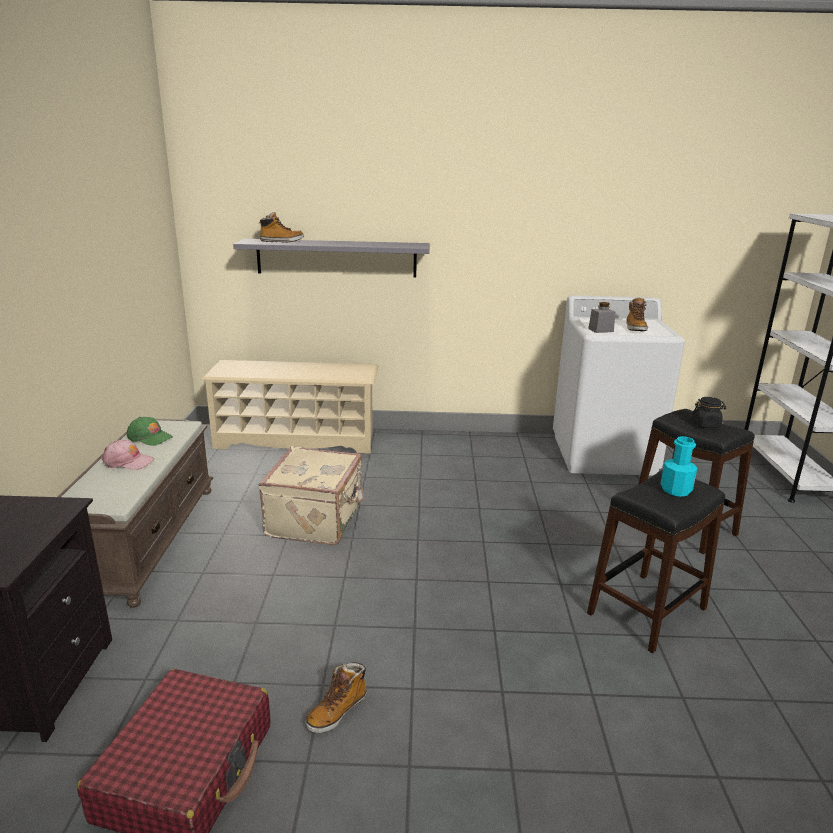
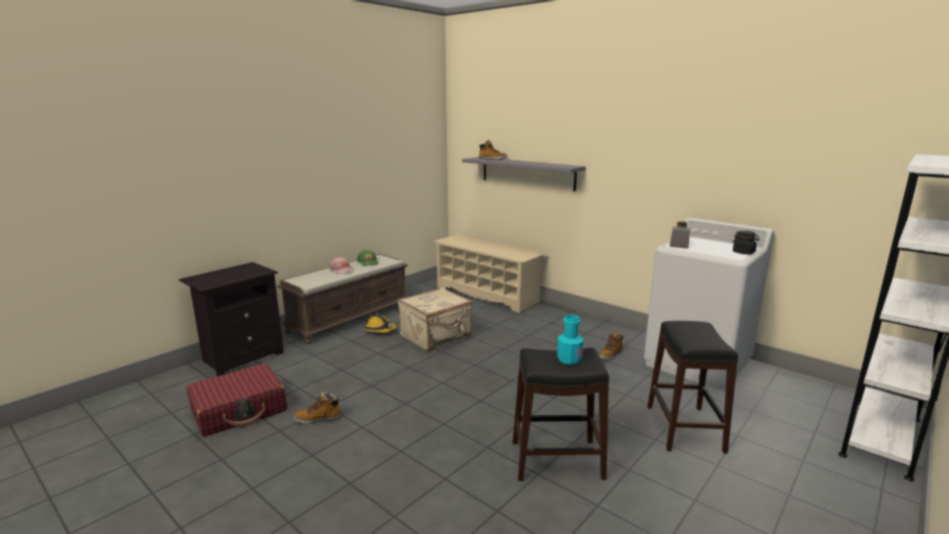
camera: 40 degrees right, 5 degrees down
(224, 541) = (380, 330): none -> hard hat
(635, 328) = (716, 249): boot -> boot (610, 355)
(706, 424) = (699, 335): black jar -> black jar (743, 252)

